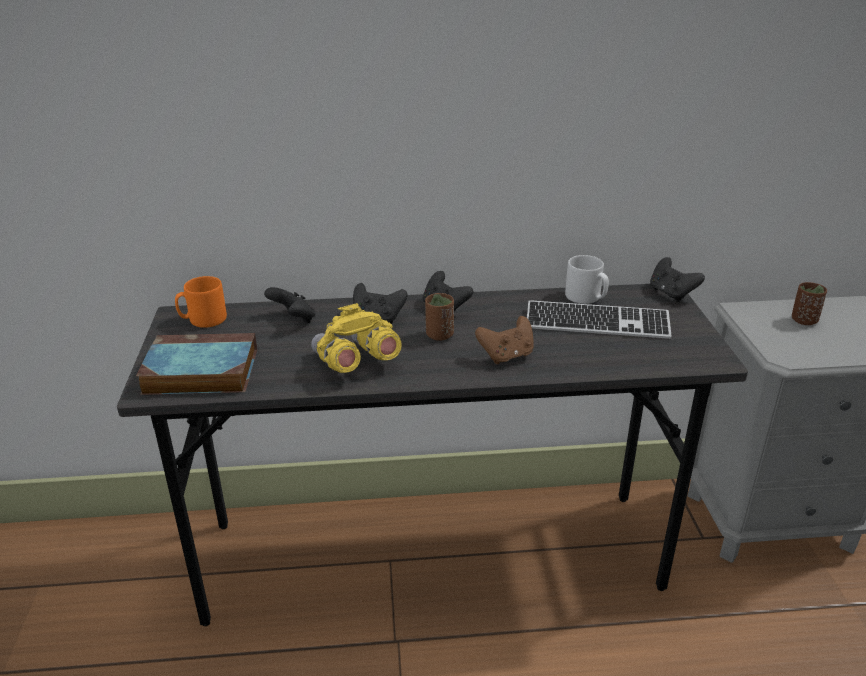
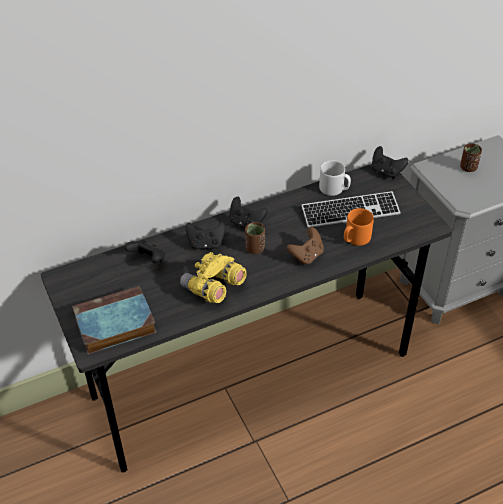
camera: 20 degrees left, 15 degrees up
(203, 320) = (83, 277): orange mug -> orange mug (355, 238)

